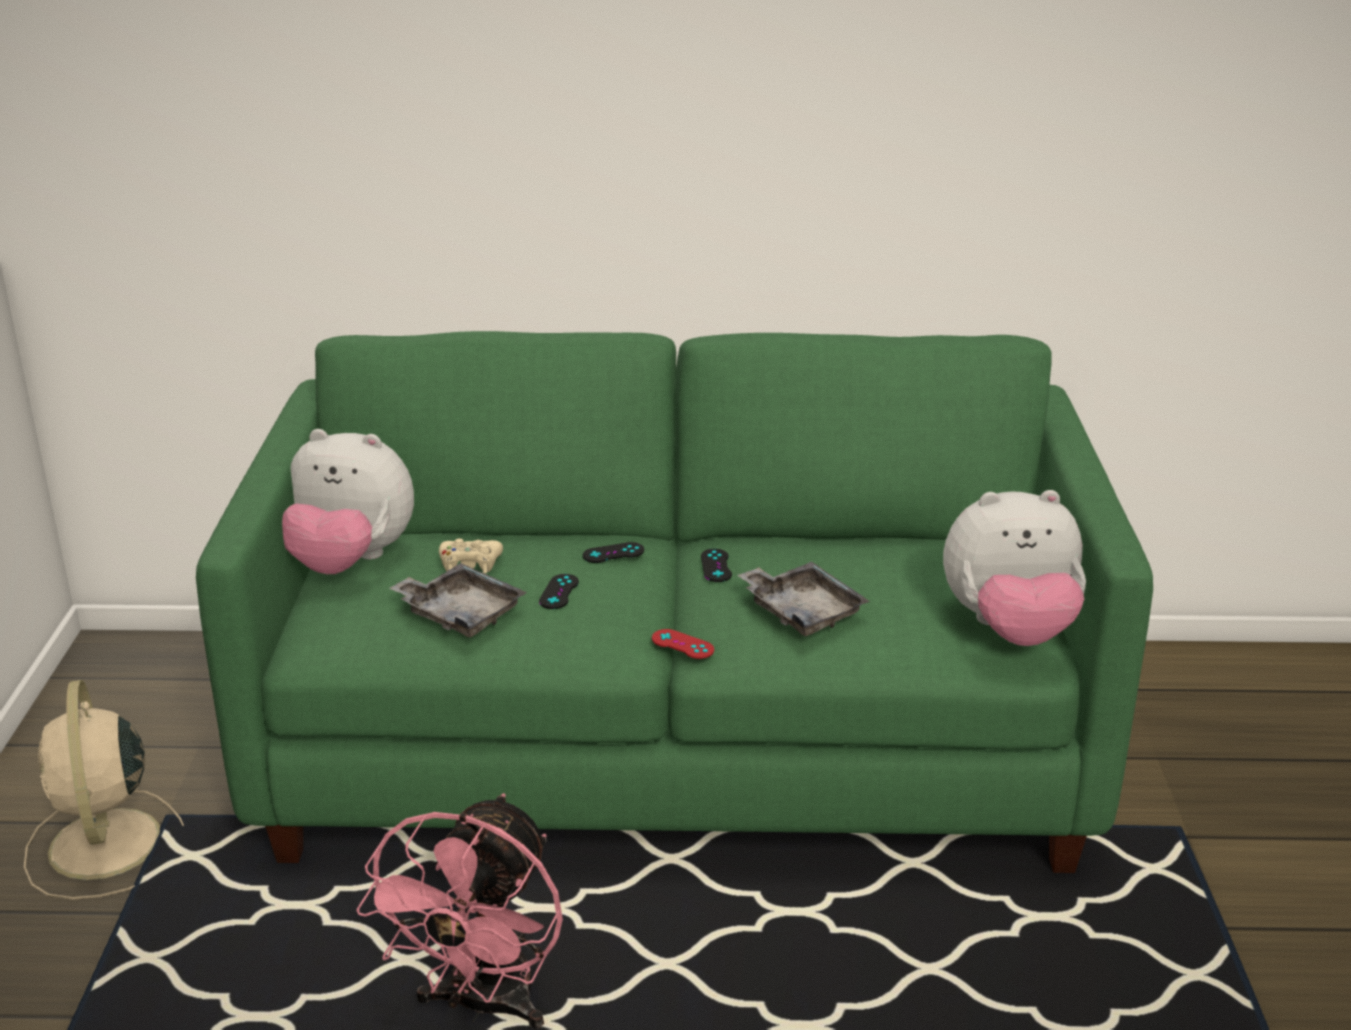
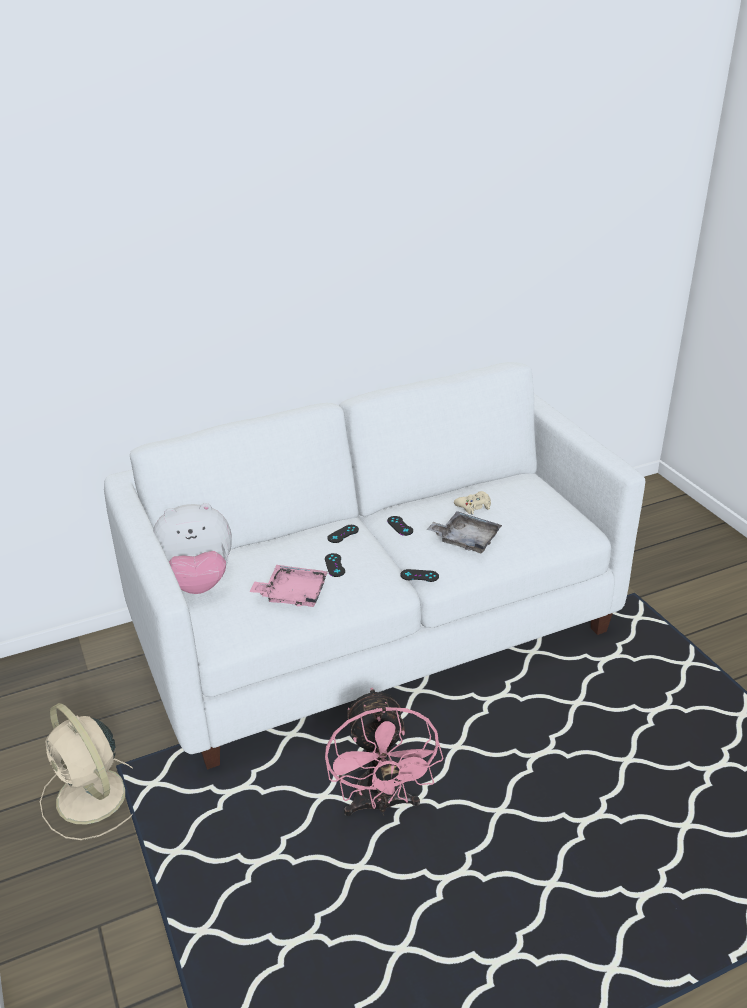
camera: 25 degrees left, 5 degrees up
(460, 613) = (292, 594): grey tray -> pink tray
(470, 563) = (271, 562): beige game controller -> beige game controller (474, 506)
(678, 750) = (376, 630): green sofa -> white sofa
(682, 644) = (419, 576): red game controller -> black game controller
(1010, 630) = (567, 520): plush toy -> none

